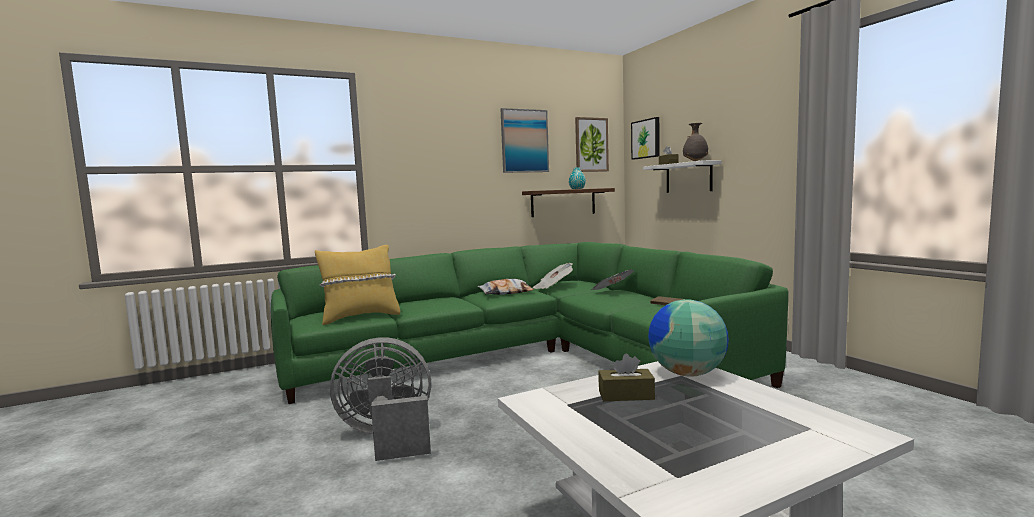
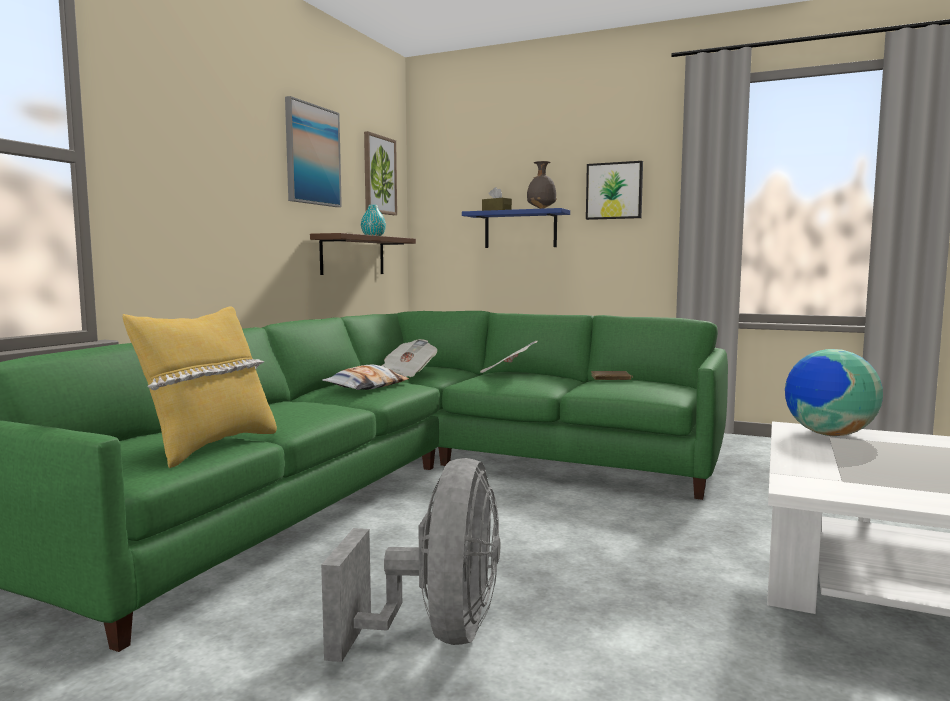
camera: 40 degrees left, 0 degrees up
(388, 437) = (437, 633): grey fan -> grey fan turned 150 degrees clockwise
(626, 395) = (853, 461): brown tissue box -> none
(646, 139) = (449, 176): picture -> picture (614, 191)
(688, 177) = (520, 229): white shelf -> blue shelf

